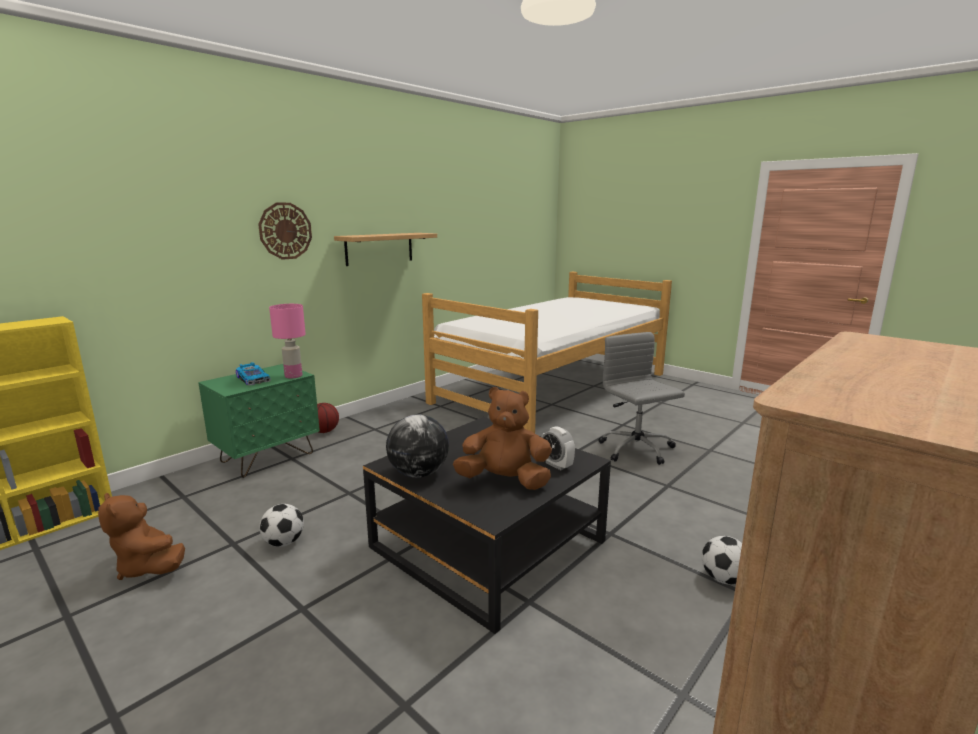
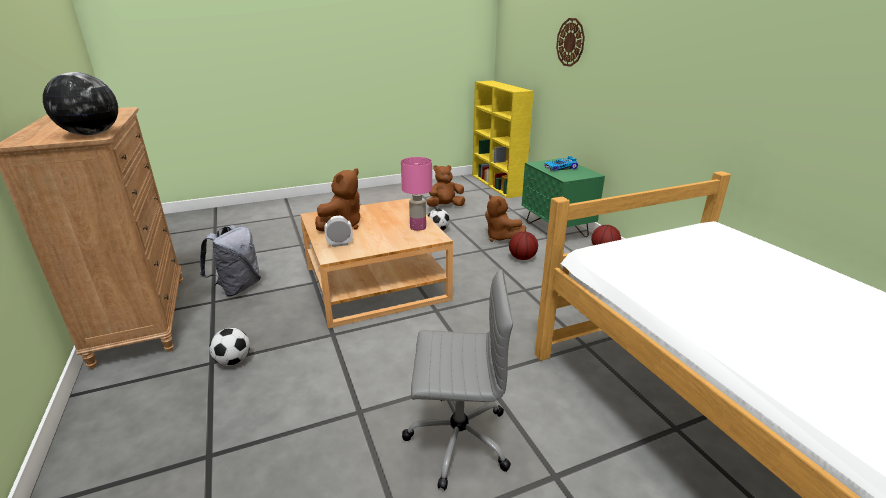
camera: 115 degrees right, 10 degrees up
(285, 231) = (643, 57): wall clock -> wall clock (570, 42)
(293, 376) = (562, 176): pink table lamp -> pink table lamp (418, 227)
(303, 487) = (501, 238): none -> brown plush toy
(361, 466) = (522, 258): none -> basketball
(379, 248) = (734, 97): shelf -> none
(418, 474) = (381, 208): globe -> globe (91, 134)
(488, 544) = (375, 283): black coffee table -> beige coffee table
(621, 691) = (238, 287): none -> grey backpack

